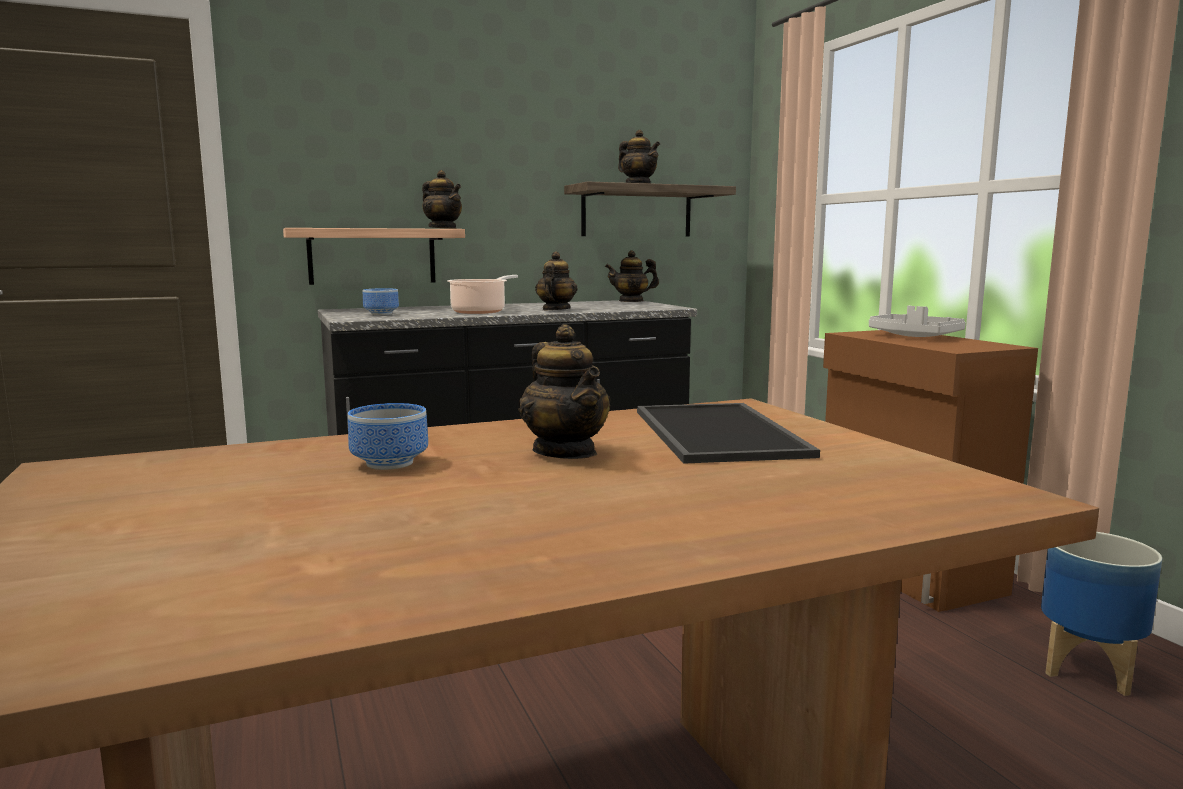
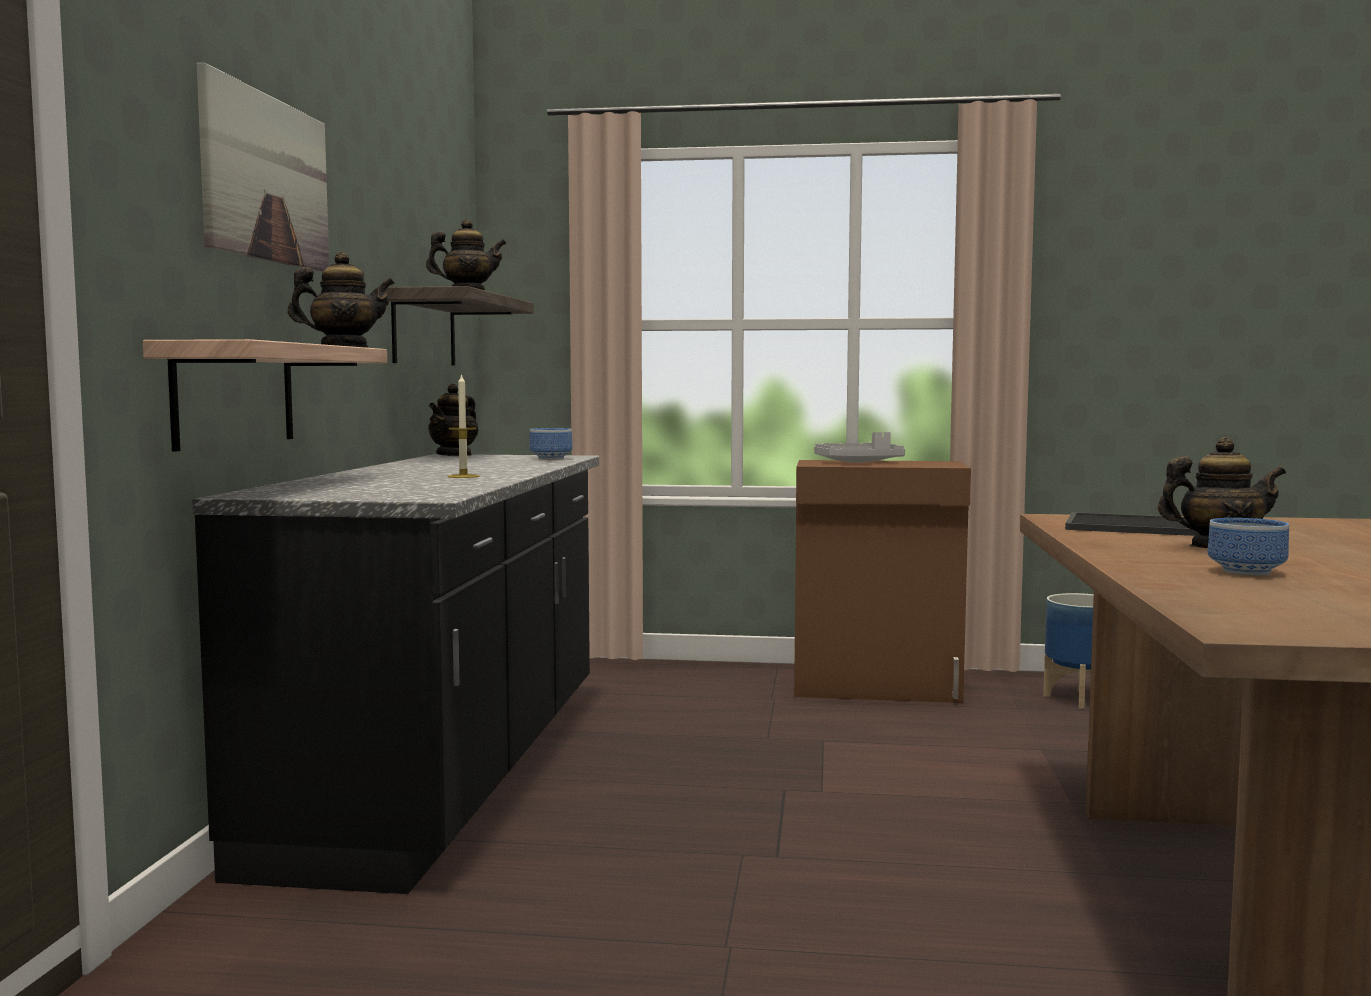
camera: 60 degrees left, 5 degrees down
(380, 313) = (383, 490): bowl -> bowl (549, 459)
(411, 131) = (266, 179): none -> picture
(480, 311) = (463, 476): cooking pot -> candle
(555, 310) = (510, 467): teapot -> none

